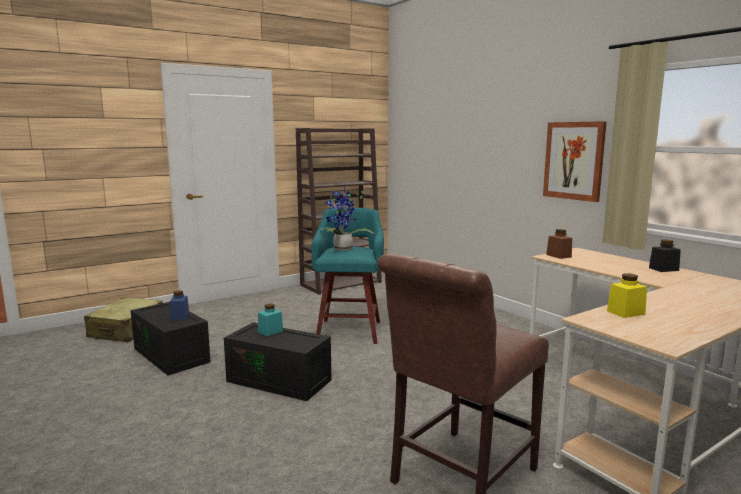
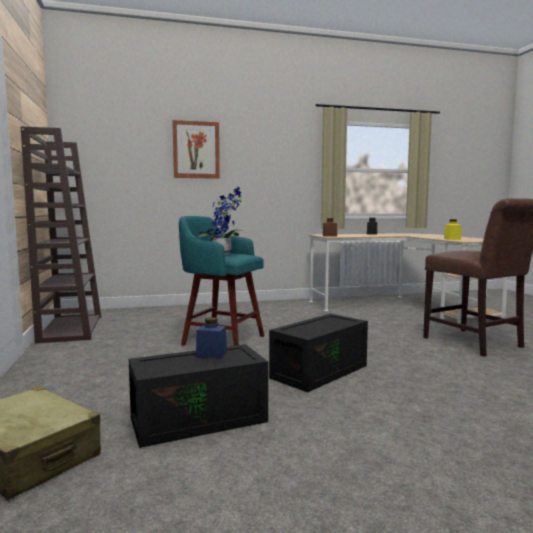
camera: 70 degrees left, 5 degrees down
(270, 331) = (304, 326): turquoise jar -> none
(574, 160) = (287, 178): picture -> picture (196, 150)

